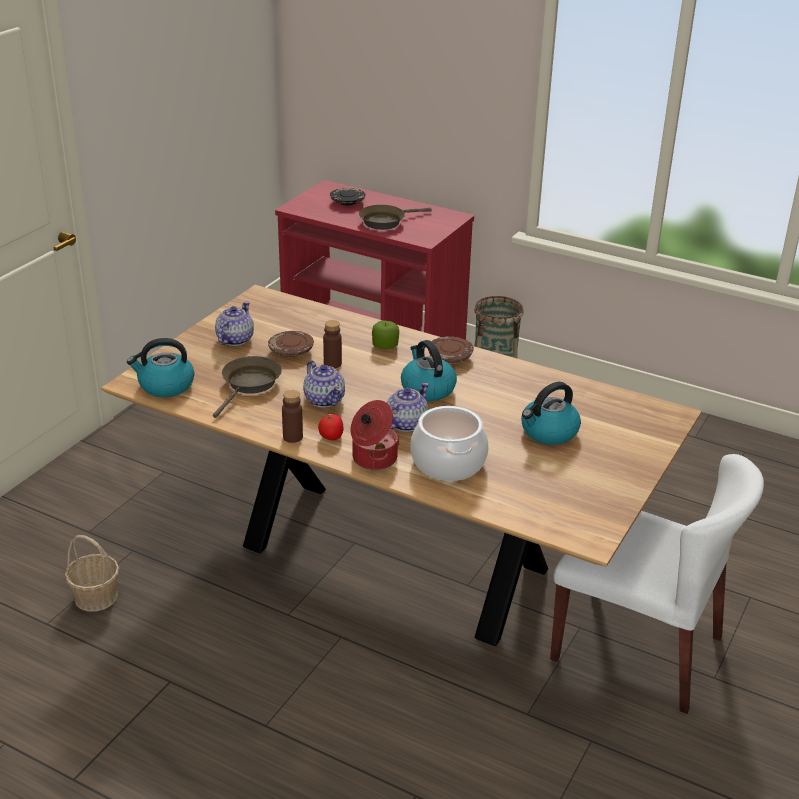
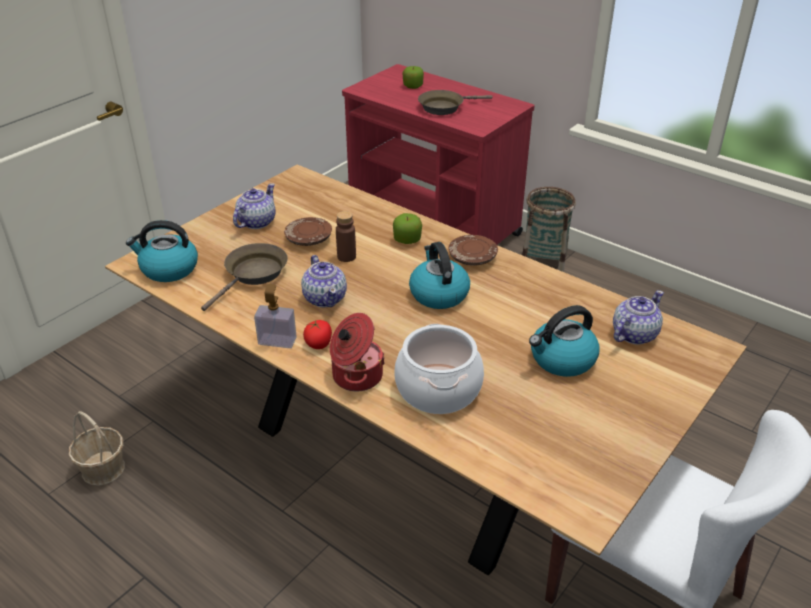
camera: 10 degrees right, 5 degrees up
(293, 437) = (277, 341): brown bottle -> soap dispenser
(347, 202) = (413, 86): black plate -> apple
(405, 424) = (403, 335): teapot -> teapot (633, 334)

